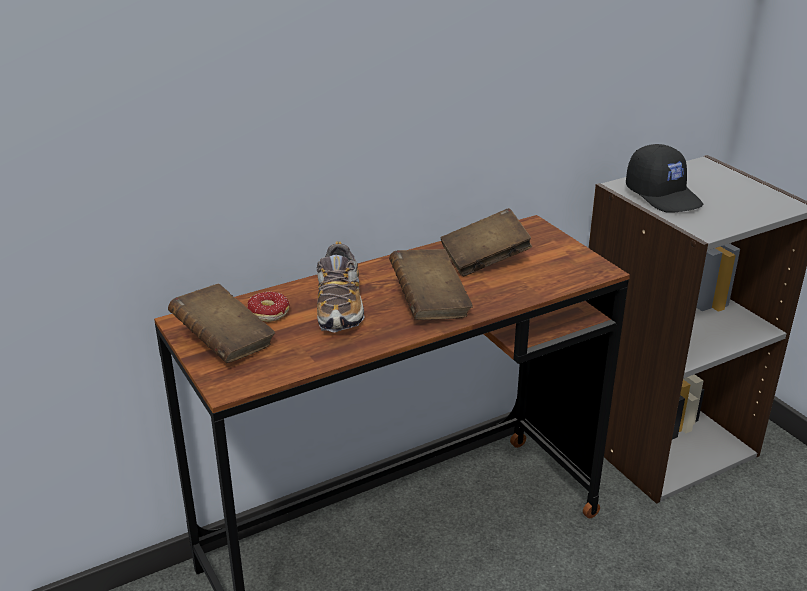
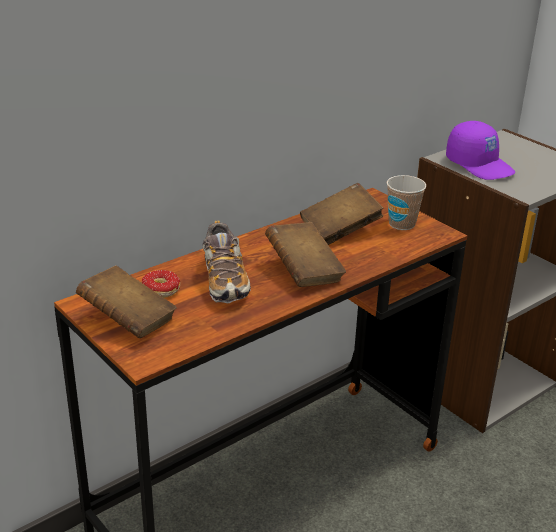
camera: 10 degrees left, 0 degrees up
(557, 257) = (402, 224): none -> cup
(664, 195) = (480, 165): black cap -> purple cap

